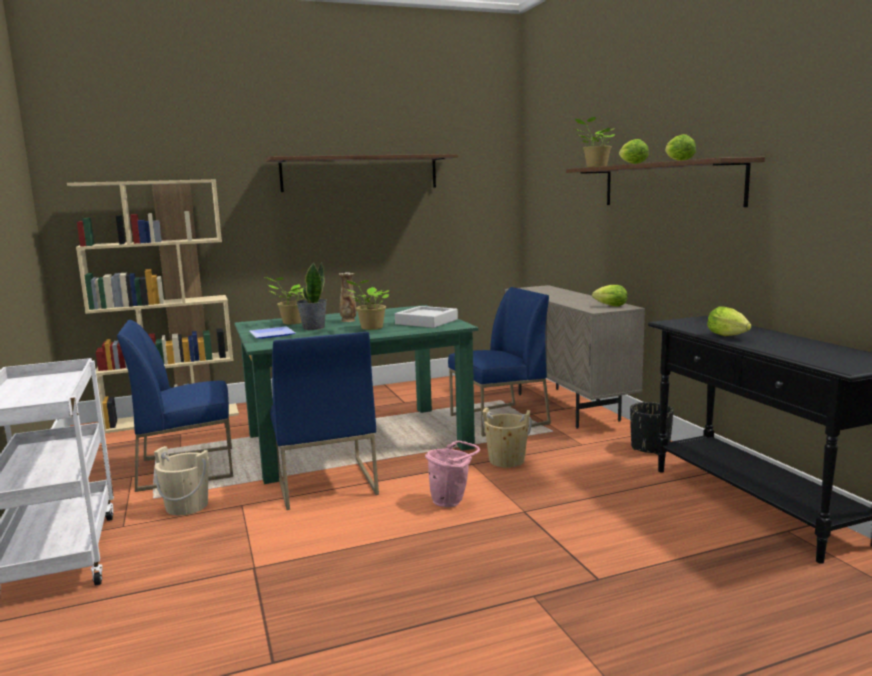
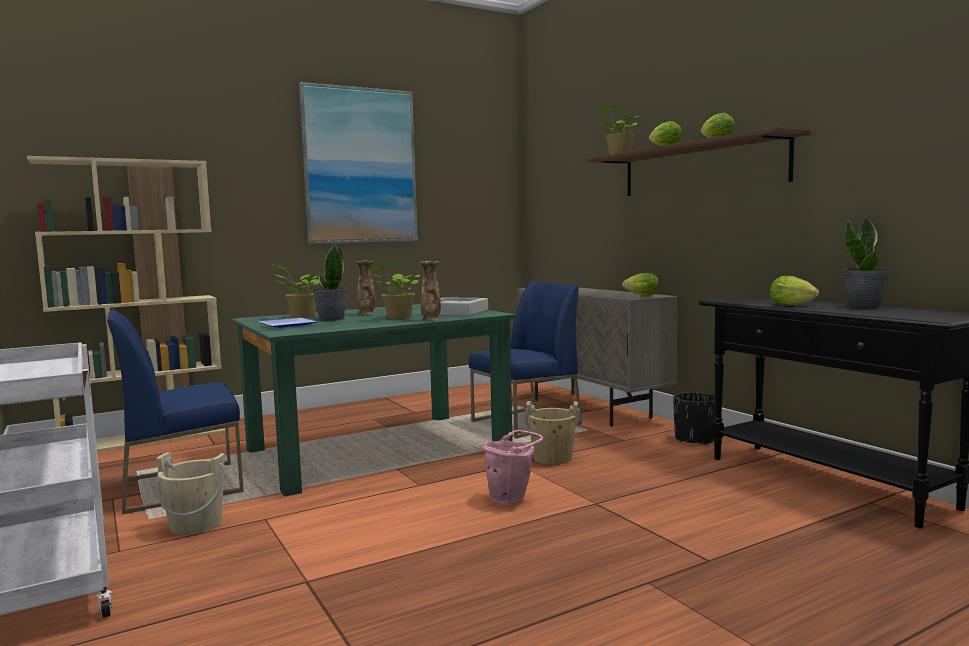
camera: 10 degrees left, 5 degrees down
(324, 482) = (356, 490): blue chair -> none
(360, 173) = (360, 166): brown shelf -> picture
(397, 332) = (431, 319): none -> vase
(799, 340) = (864, 306): none -> potted plant

